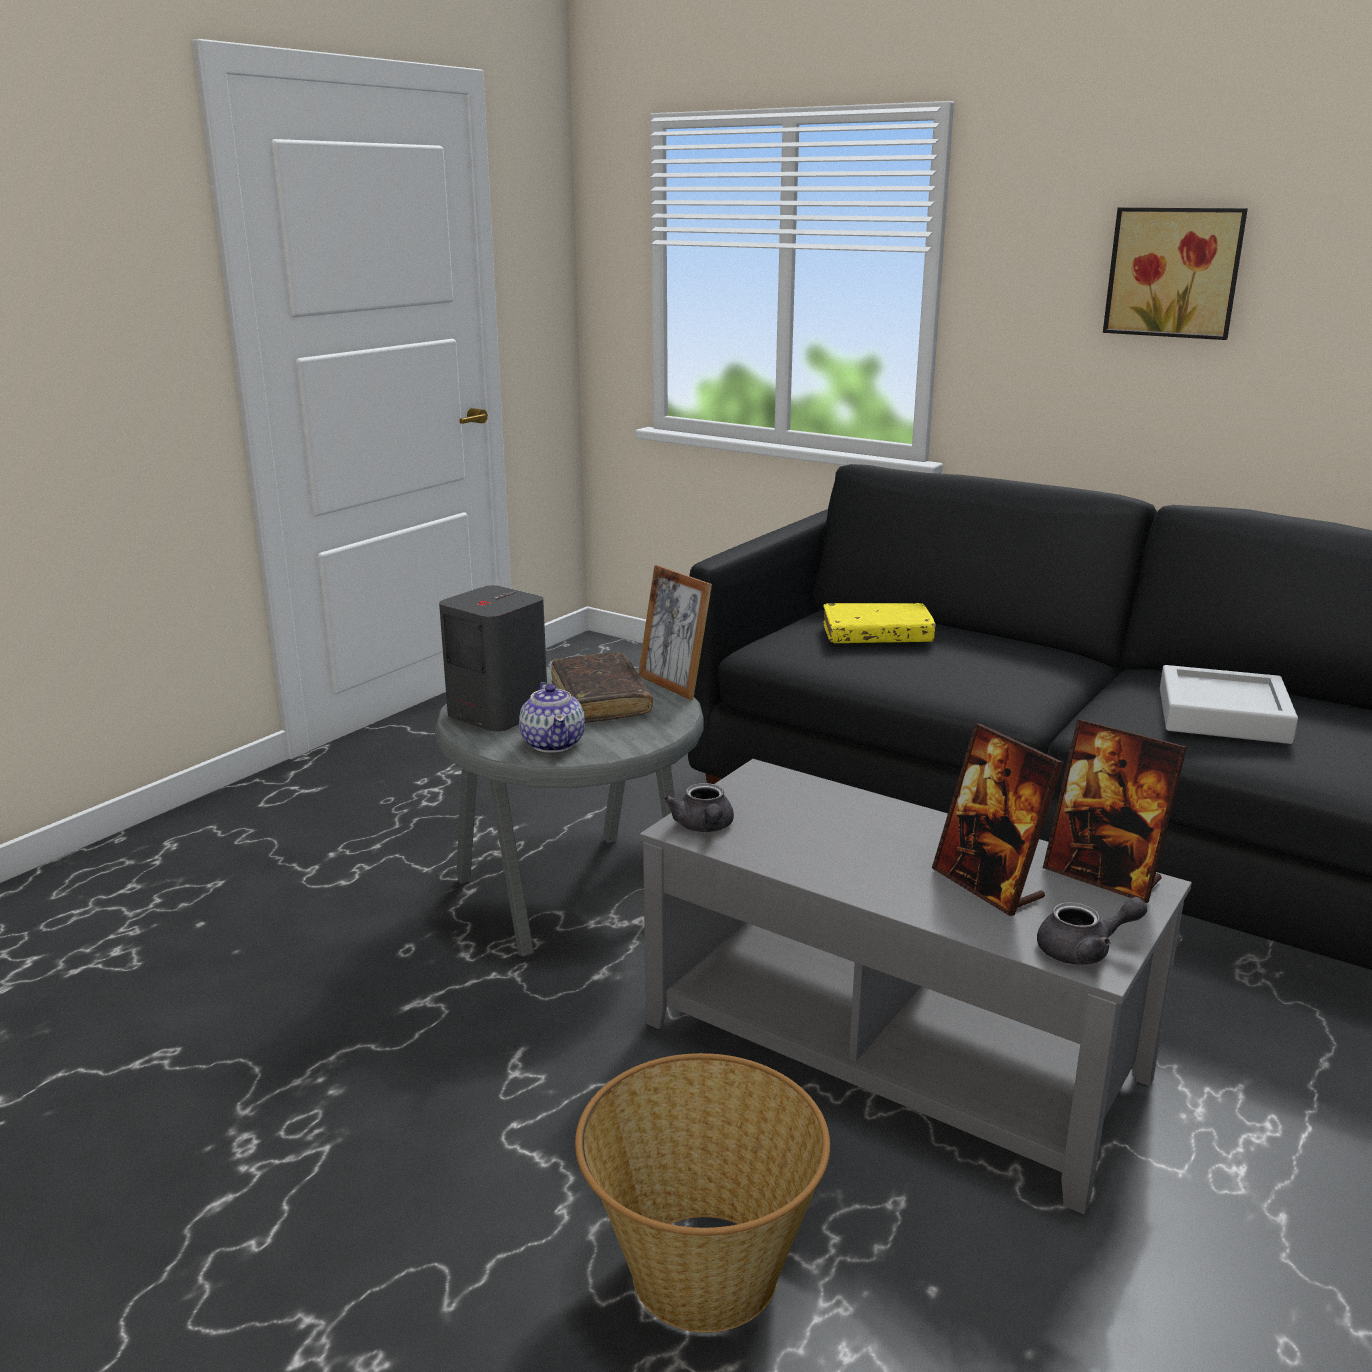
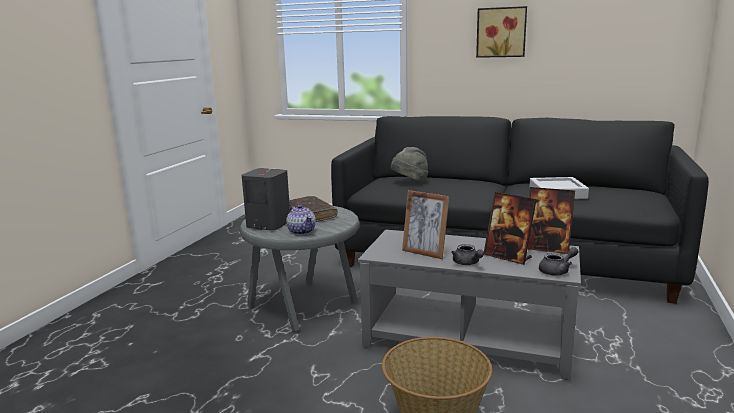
camera: 15 degrees left, 5 degrees down
(673, 685) = (338, 207): picture frame -> picture frame (424, 252)
(704, 827) = (383, 253): grey teapot -> grey teapot (467, 263)
(877, 636) = (410, 182): yellow book -> grey hat

